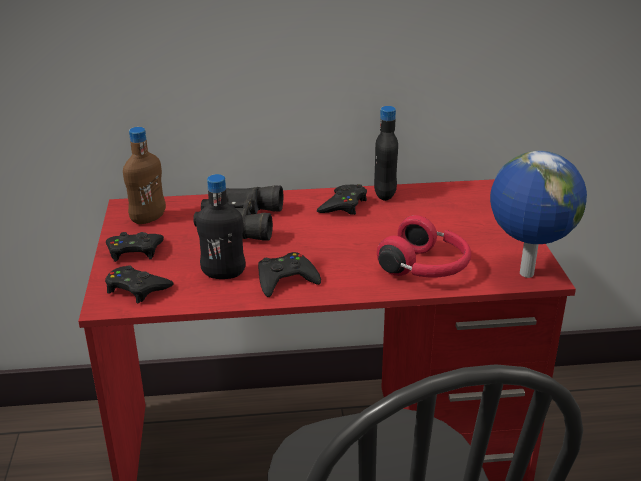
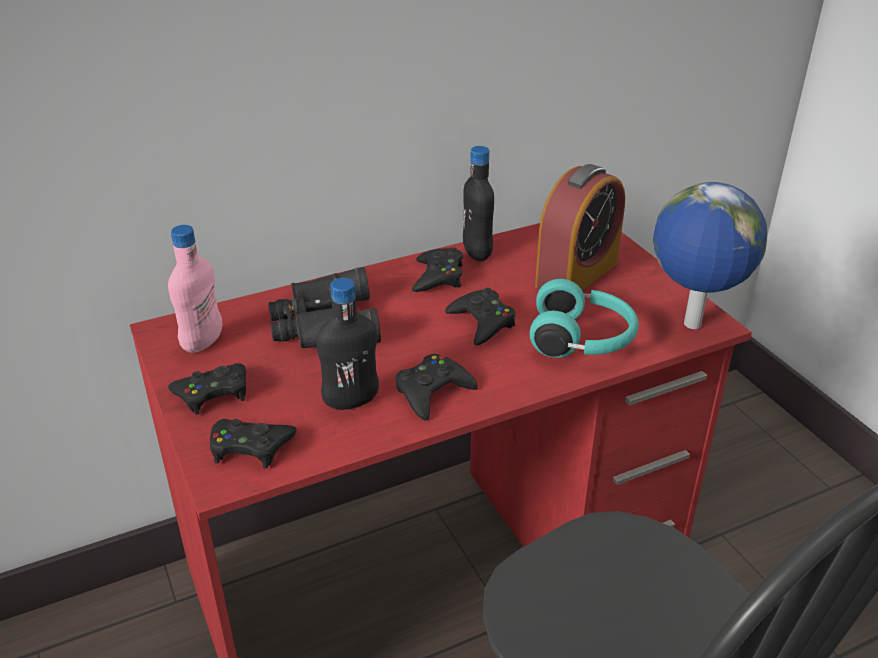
camera: 20 degrees left, 5 degrees up
(148, 219) = (202, 342): brown bottle -> pink bottle
(355, 241) = (482, 322): none -> black game controller
(426, 268) = (583, 340): red headphones -> turquoise headphones
(454, 222) = (577, 274): none -> alarm clock

